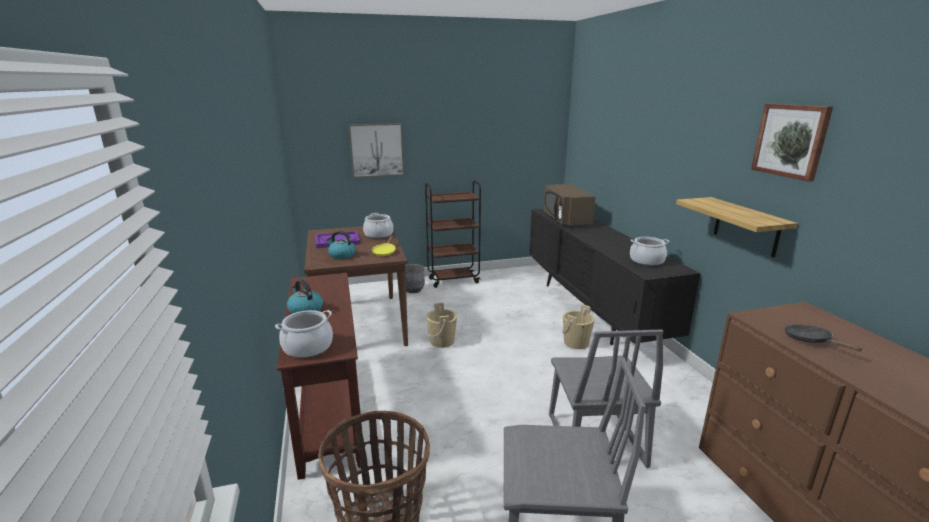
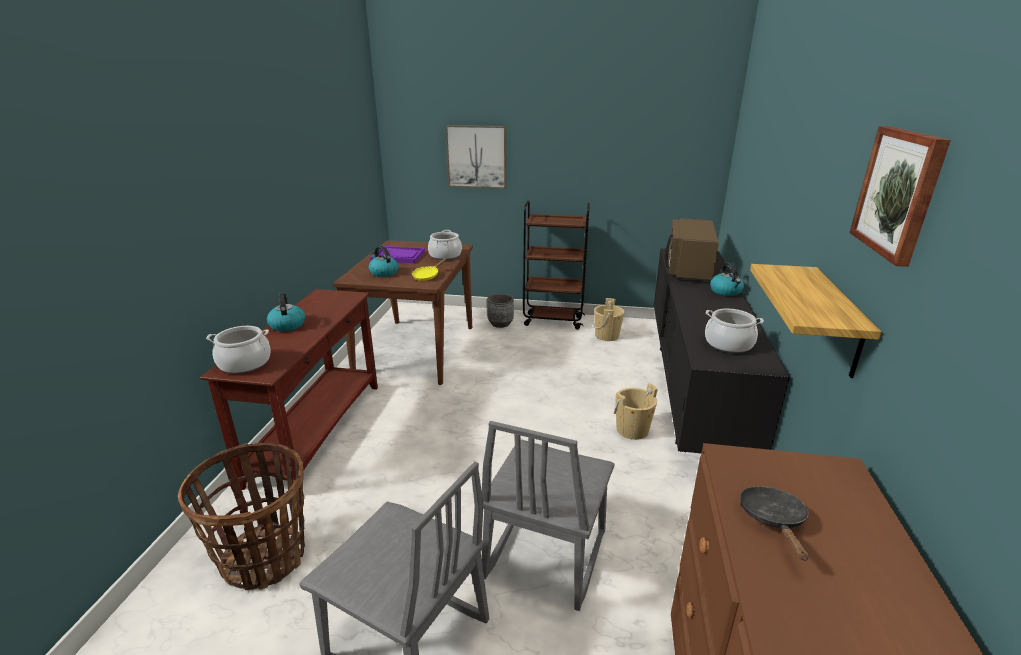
camera: 25 degrees right, 5 degrees up
(442, 341) = (480, 388): beige bucket -> beige bucket (607, 336)
(606, 230) = (726, 291): none -> kettle

